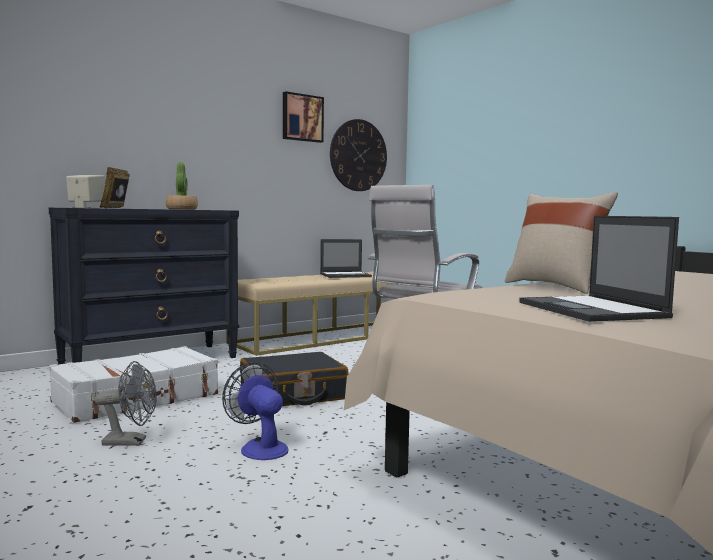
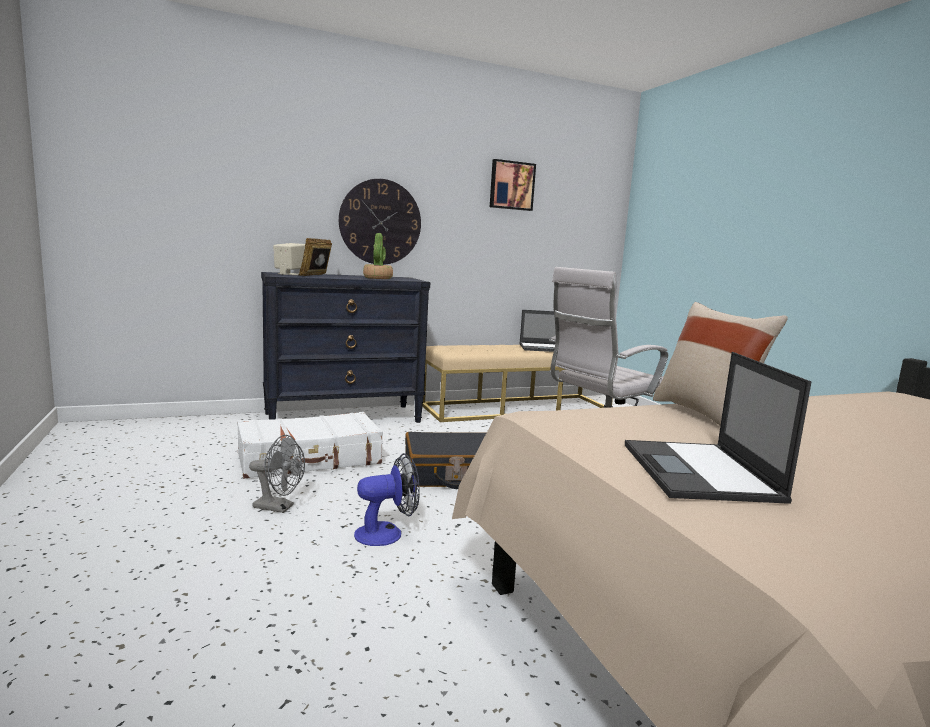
camera: 15 degrees right, 5 degrees up
(260, 447) = (387, 533): fan -> fan turned 90 degrees clockwise
(358, 155) = (571, 224): wall clock -> wall clock (380, 222)

